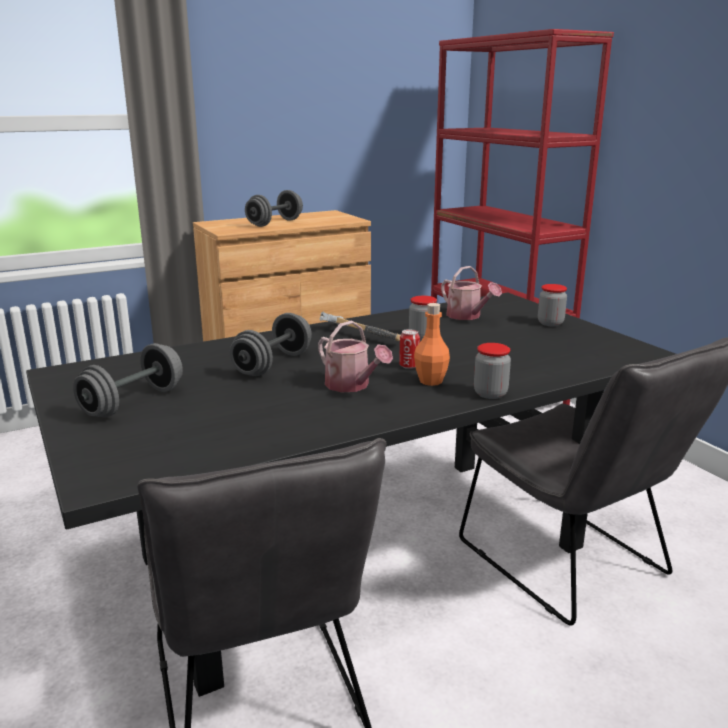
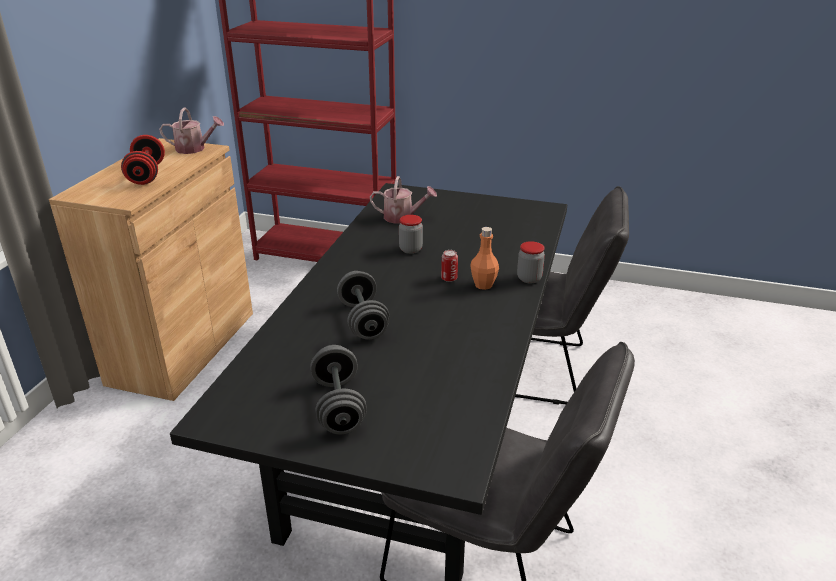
camera: 45 degrees left, 10 degrees up
(275, 223) = (146, 175): grey dumbbell -> red dumbbell
(352, 386) = (448, 312): watering can -> watering can (194, 149)
(359, 335) = (367, 266): hammer -> none
(550, 323) = (461, 204): jar -> none

